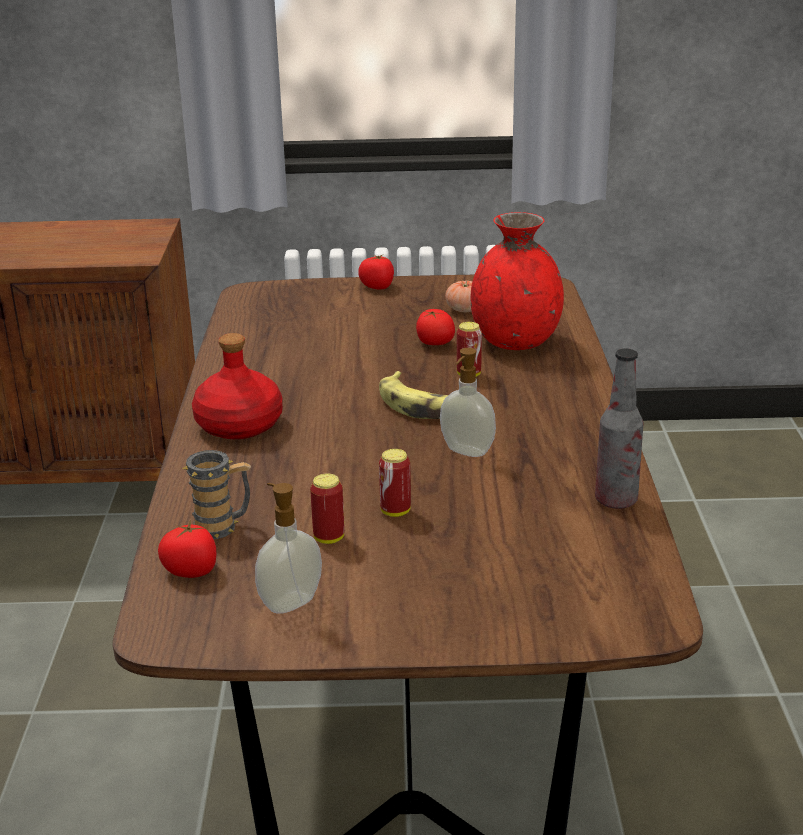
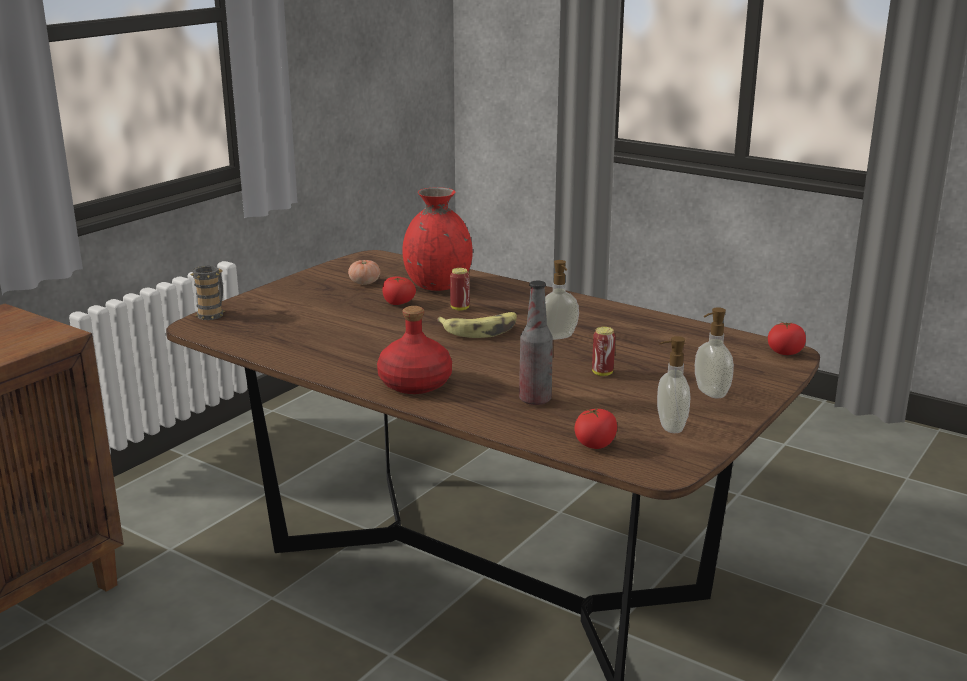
camera: 55 degrees left, 5 degrees down
(222, 526) = (551, 422): mug -> mug (213, 313)
(329, 538) = (609, 398): can -> none
(377, 286) = (275, 292): tomato -> tomato (784, 352)
(425, 600) = (710, 393): none -> soap dispenser
(616, 500) = (665, 323): bottle -> bottle (535, 400)

